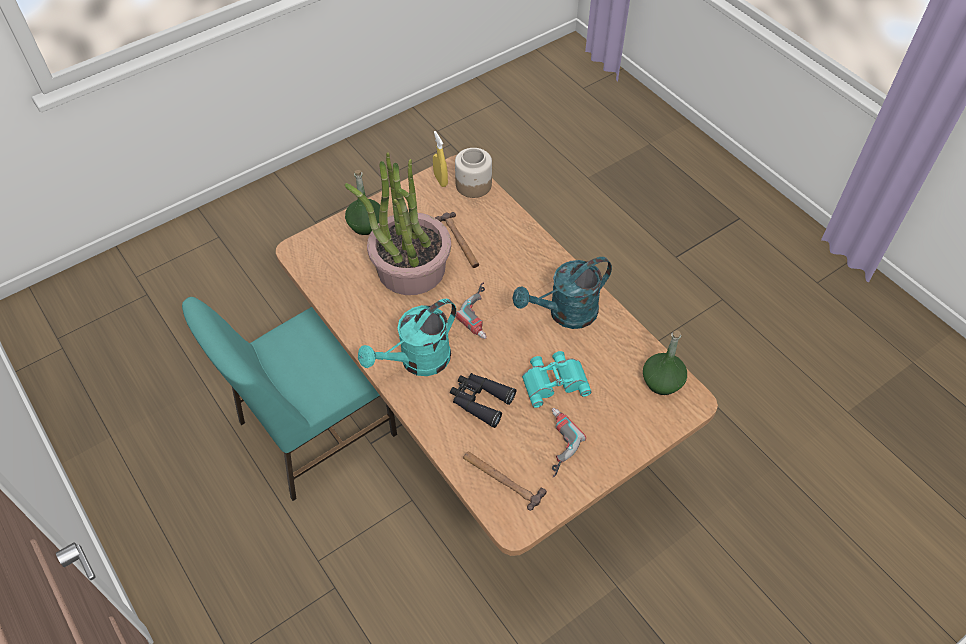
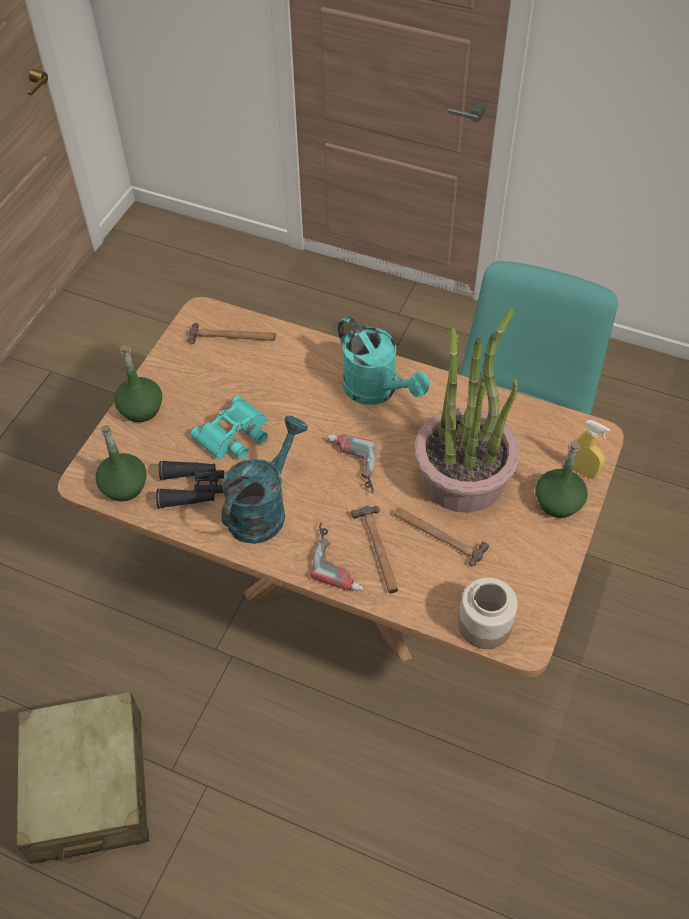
camera: 150 degrees right, 0 degrees up
(417, 361) = (377, 391): turquoise watering can -> turquoise watering can turned 120 degrees clockwise
(440, 180) = (530, 610): yellow spray bottle -> yellow spray bottle (583, 471)
(480, 401) = (293, 385): black binoculars -> black binoculars (192, 488)
(505, 251) = (377, 550): none -> hammer
(554, 443) = (203, 383): power drill -> power drill (340, 560)
(620, 445) = (141, 408): none -> green bottle
(732, 379) = (88, 787): none -> beige suitcase

